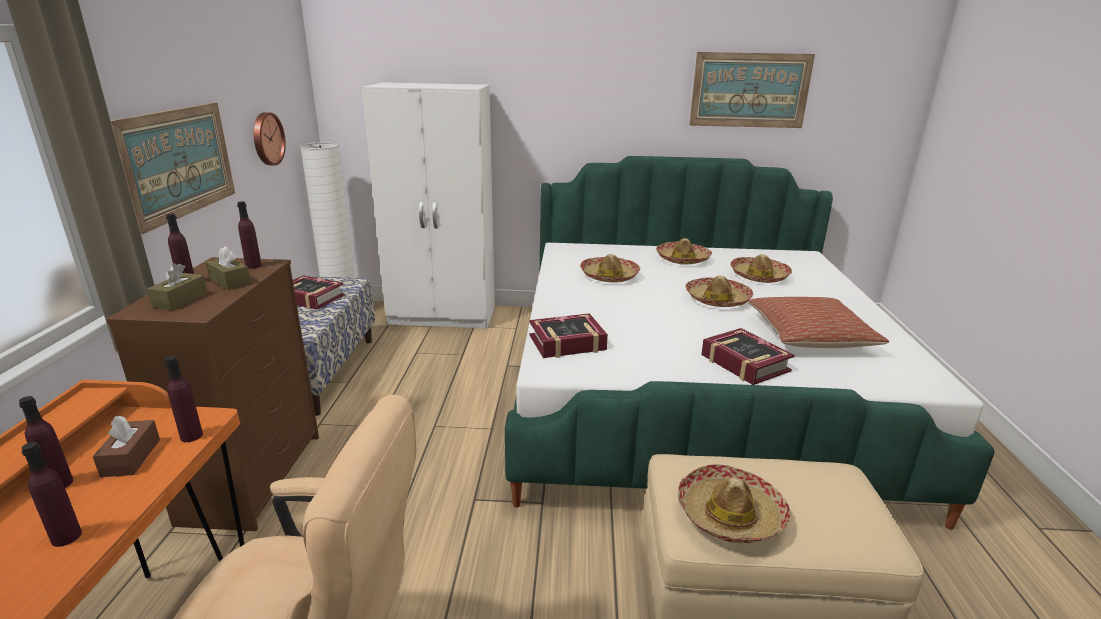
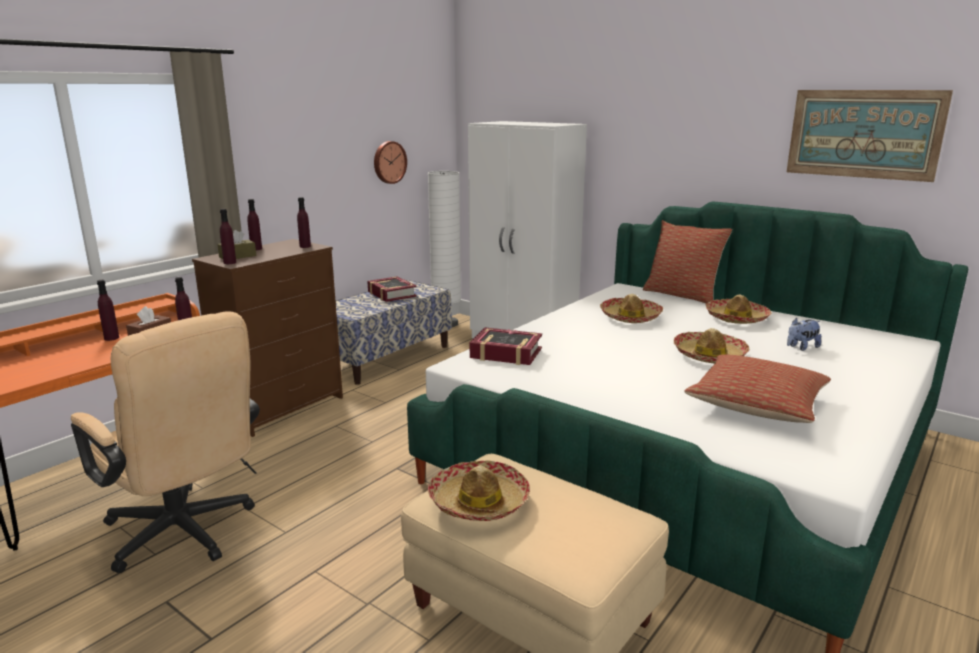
camera: 35 degrees right, 5 degrees down
(66, 537) = (86, 358): purple bottle -> purple bottle (230, 262)
(178, 162) = (293, 170): picture -> none
(230, 281) = (278, 252): brown tissue box -> none
(614, 245) = (682, 295): none -> pillow
(744, 363) = (640, 404): book -> none
(759, 276) = (801, 347): hat -> plush toy

